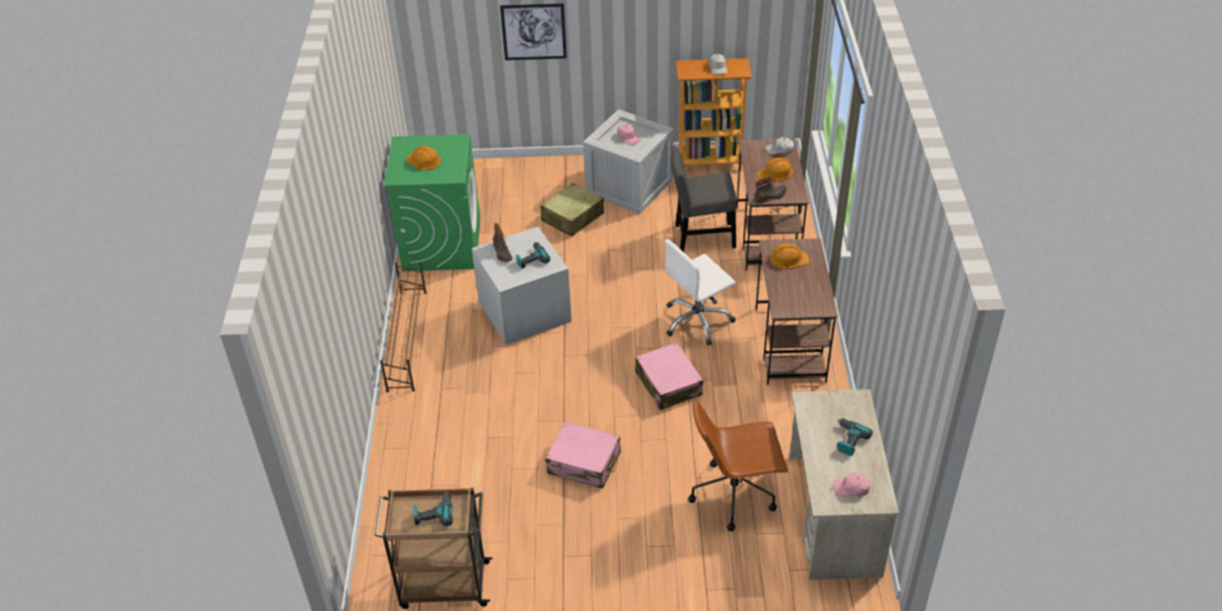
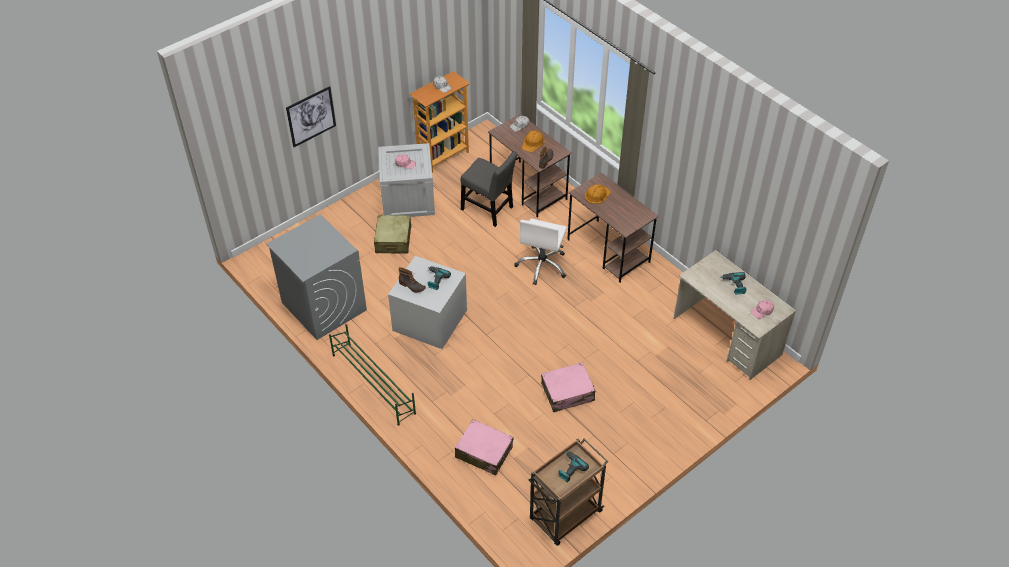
camera: 40 degrees left, 5 degrees up
(407, 339) = (373, 383): brown shoe rack -> green shoe rack
(423, 160) = (310, 249): orange hard hat -> none
(441, 244) = (323, 306): green washing machine -> grey washing machine
(668, 383) = (565, 315): pink suitcase -> pink suitcase (484, 452)
(701, 237) = (489, 210): grey chair -> grey chair turned 105 degrees counterclockwise
(735, 494) = (667, 357): brown office chair -> none

